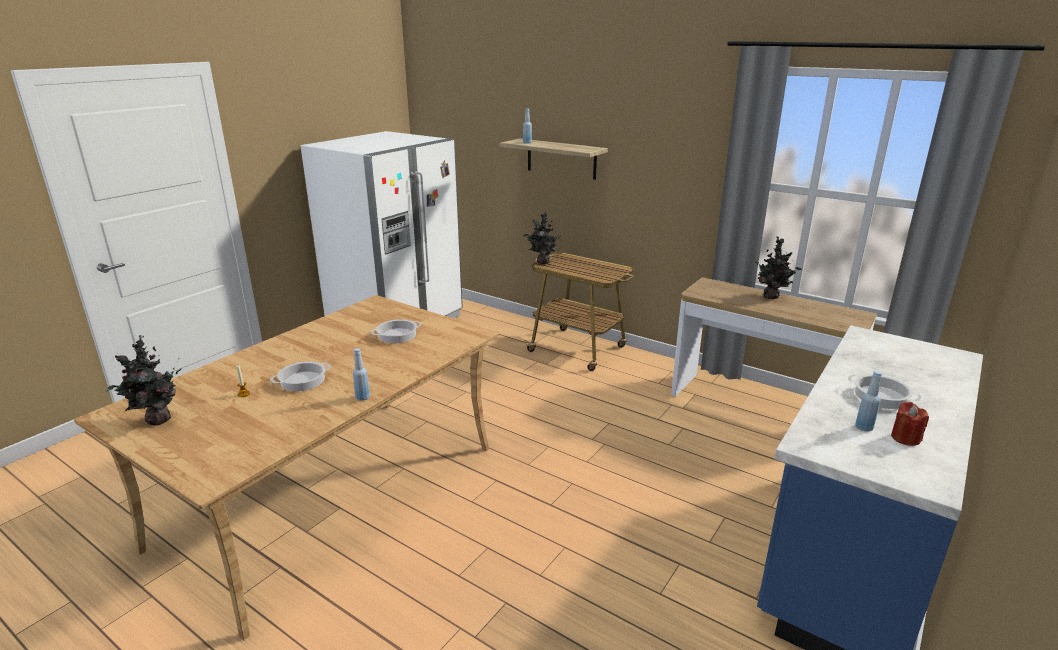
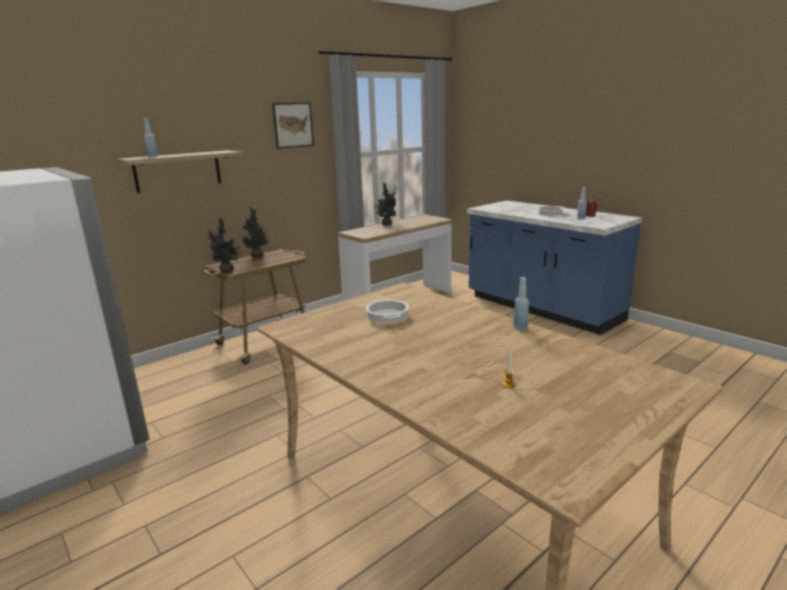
camera: 75 degrees left, 5 degrees down
(157, 421) = (577, 435): potted plant -> potted plant (258, 256)
(303, 380) = (480, 354): cooking pot -> none
(688, 132) = (293, 125): none -> picture

